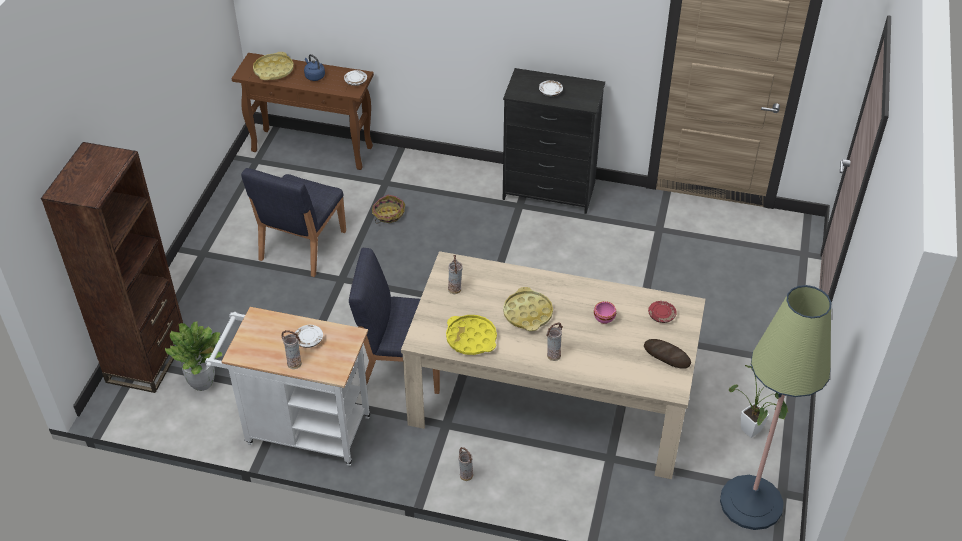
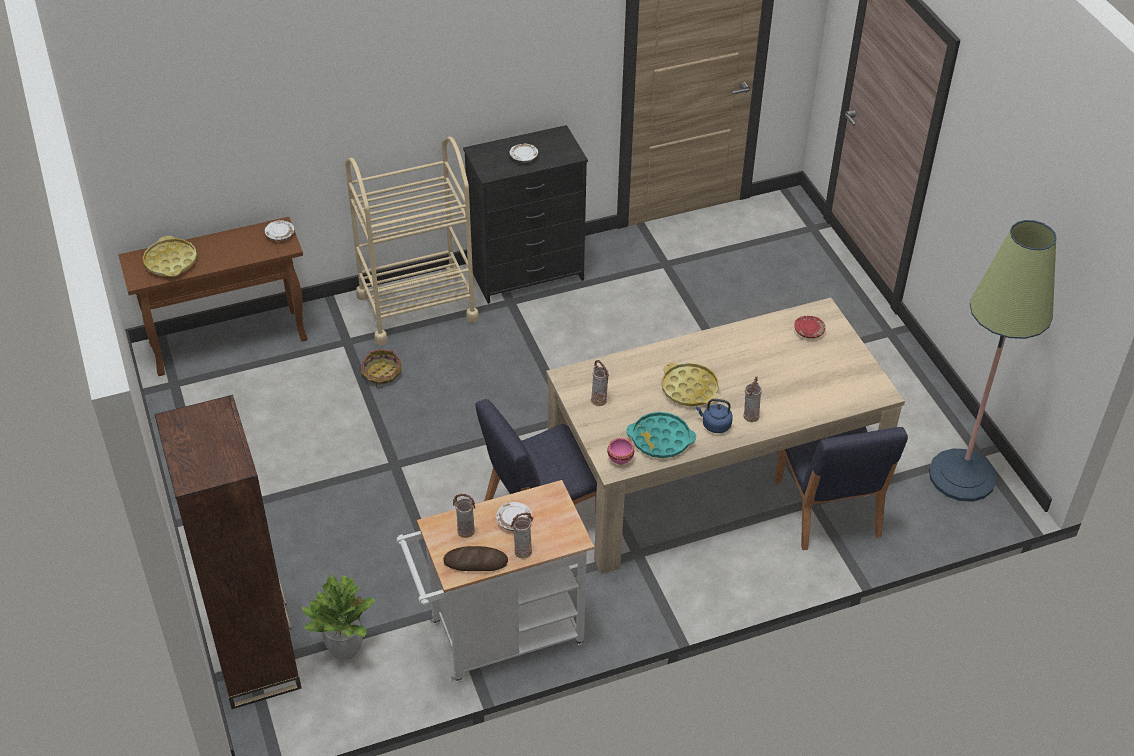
camera: 35 degrees left, 0 degrees up
(301, 246) = (317, 451): blue chair -> blue chair (826, 509)
(314, 76) = (226, 248): blue kettle -> blue kettle (714, 425)
(452, 180) = (417, 307): none -> beige cart
(466, 476) = (700, 591): vase -> vase (465, 532)
(471, 338) = (660, 439): yellow tray -> turquoise tray
(604, 319) = (762, 359): pink bowl -> pink bowl (620, 458)
(666, 355) = (847, 366): bread -> bread (475, 562)
(753, 433) = (911, 413): potted plant -> none

